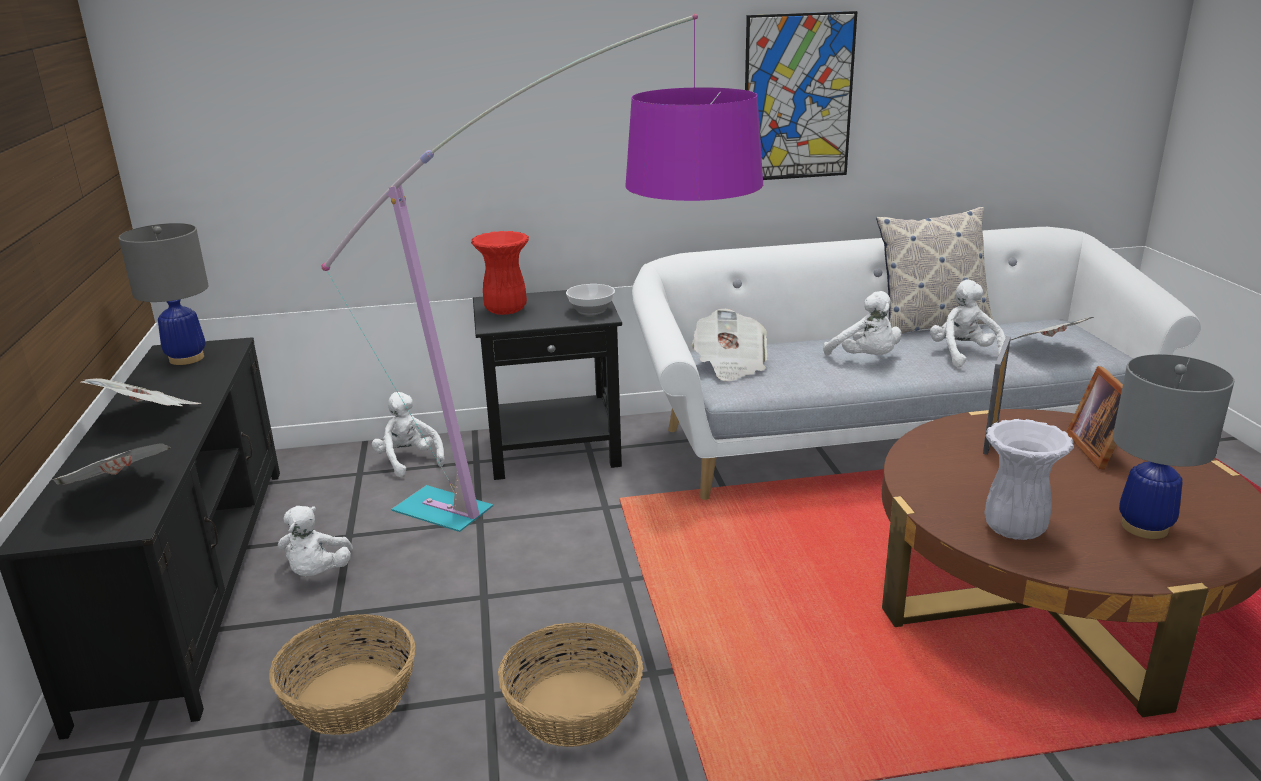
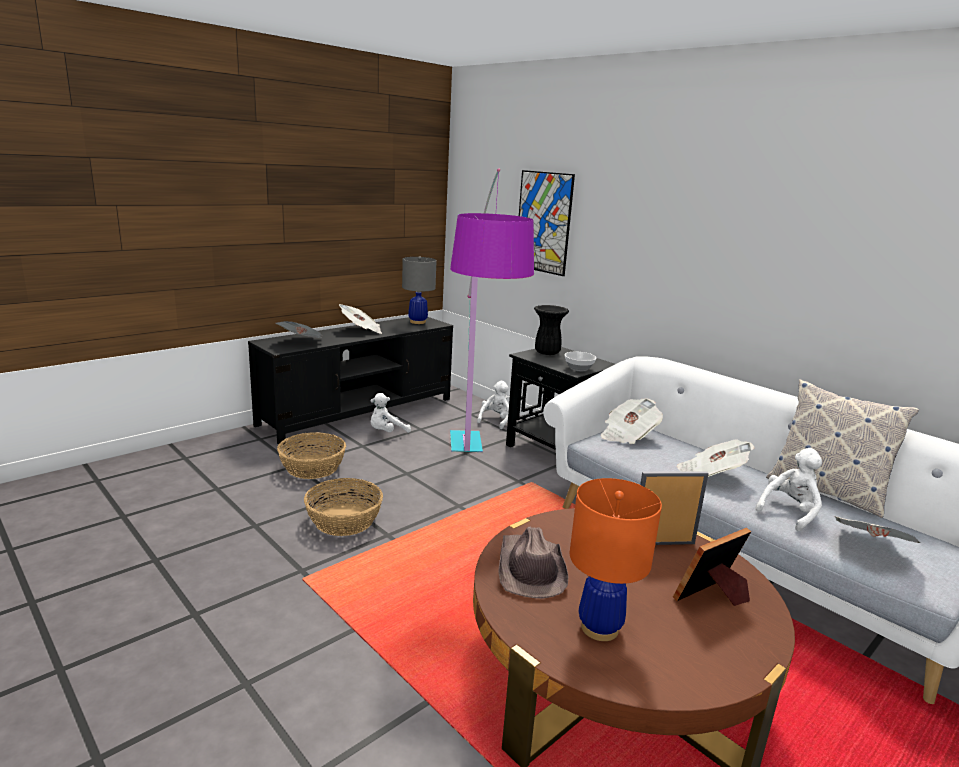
camera: 55 degrees right, 5 degrees down
(506, 311) = (546, 353): red vase -> black vase
(798, 98) = (780, 270): picture -> picture (543, 222)
(866, 359) = (710, 475): white plush toy -> newspaper
(1015, 530) = (530, 568): white vase -> brown hat
(1144, 527) = (599, 628): grey table lamp -> orange table lamp

